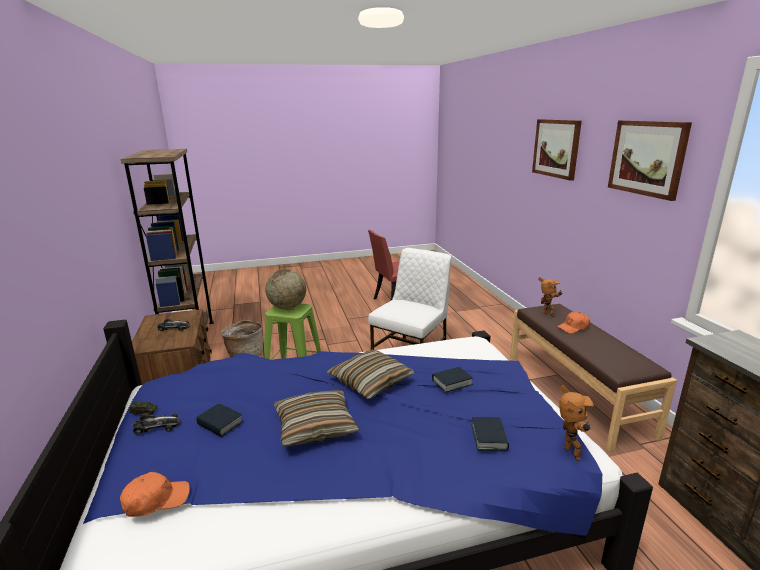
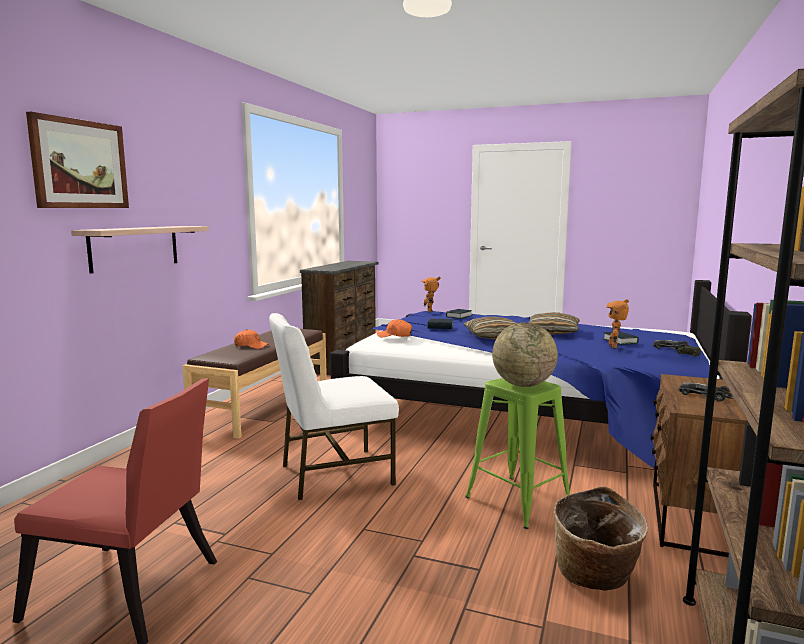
camera: 145 degrees left, 10 degrees down
(156, 500) = (653, 330): orange cap -> orange cap (395, 336)
(547, 315) = (237, 354): toy robot -> toy robot (614, 347)
(574, 210) = (135, 247): none -> shelf
(647, 158) = (201, 173): picture -> none

